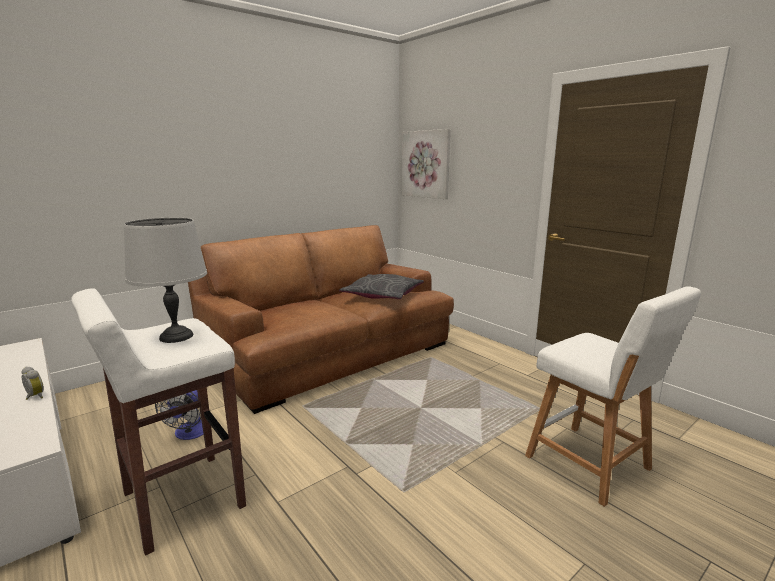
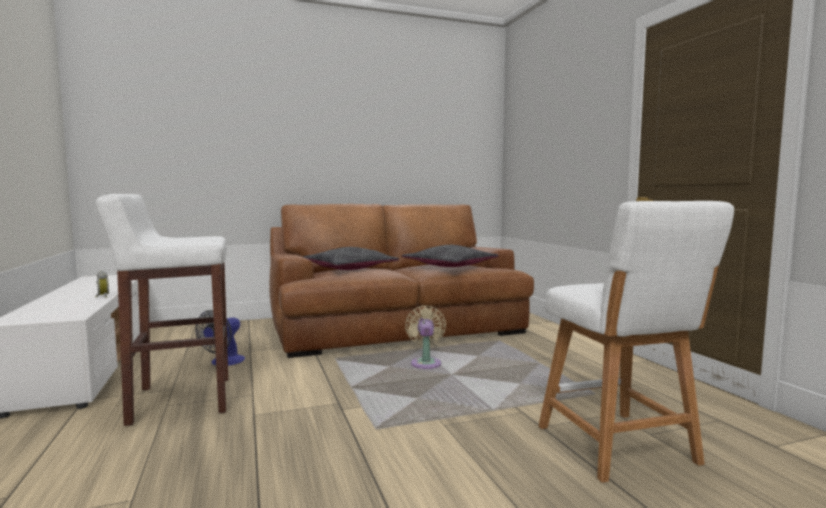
camera: 20 degrees right, 10 degrees down
(177, 336) = (190, 239): grey table lamp -> none
(292, 309) = (350, 269): none -> grey pillow
(389, 396) = (426, 362): none -> beige fan
(426, 164) = (525, 141): picture -> none

